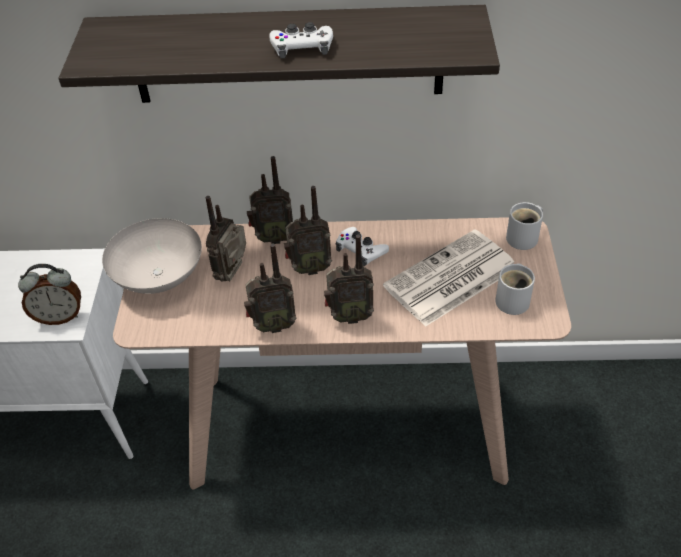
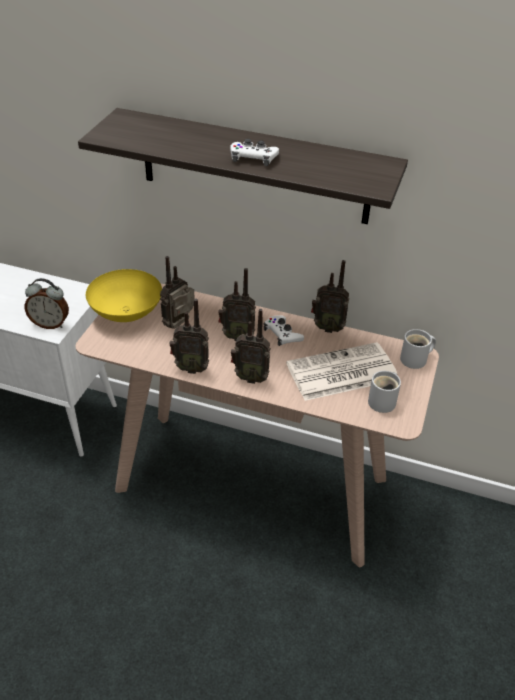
camera: 15 degrees right, 5 degrees down
(159, 278) = (126, 314): white bowl -> yellow bowl
(273, 238) = (221, 308): radio -> radio (327, 327)

